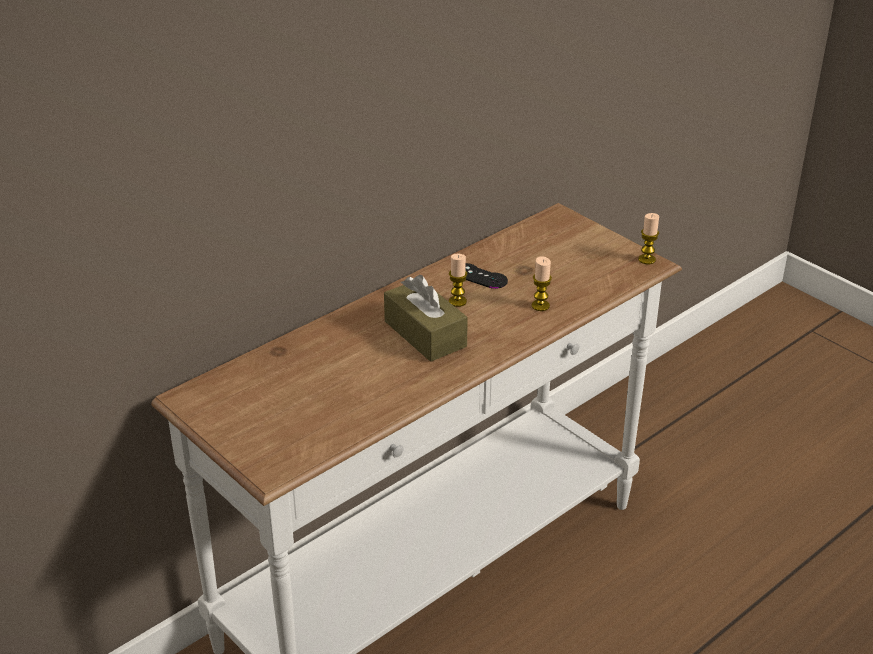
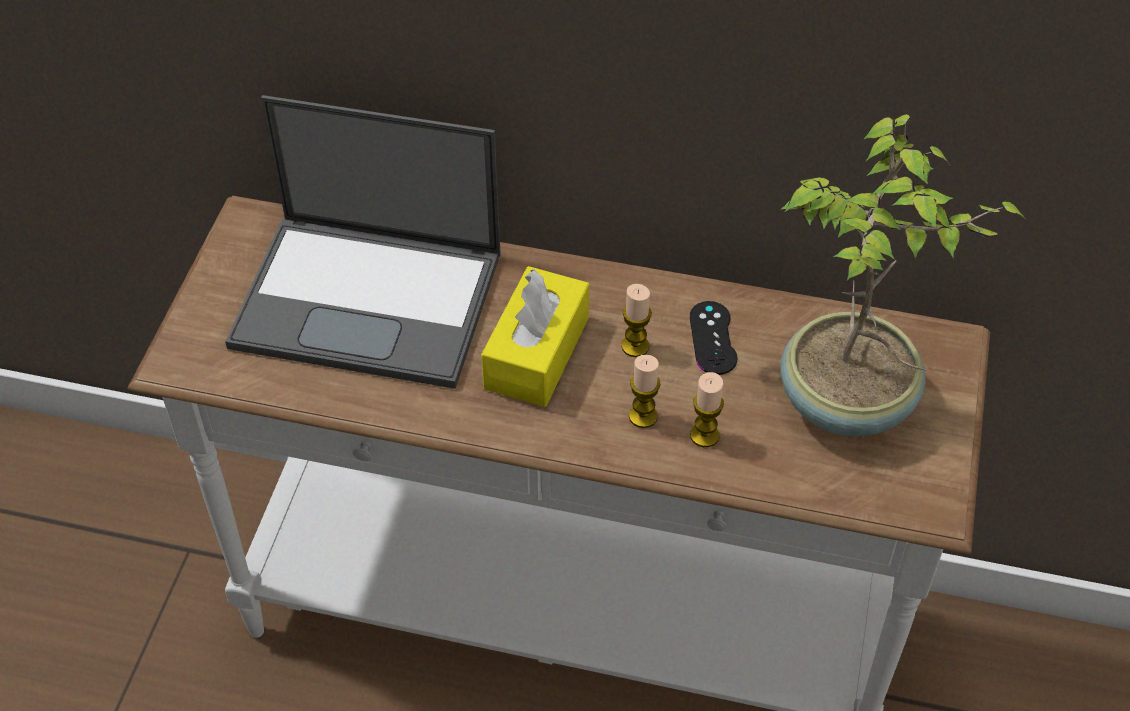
camera: 55 degrees right, 15 degrees up
(315, 375) = (371, 299): none -> laptop
(425, 334) = (537, 353): brown tissue box -> yellow tissue box
(565, 258) = (847, 404): none -> potted plant
(646, 259) = (937, 499): candle -> candle (643, 416)

